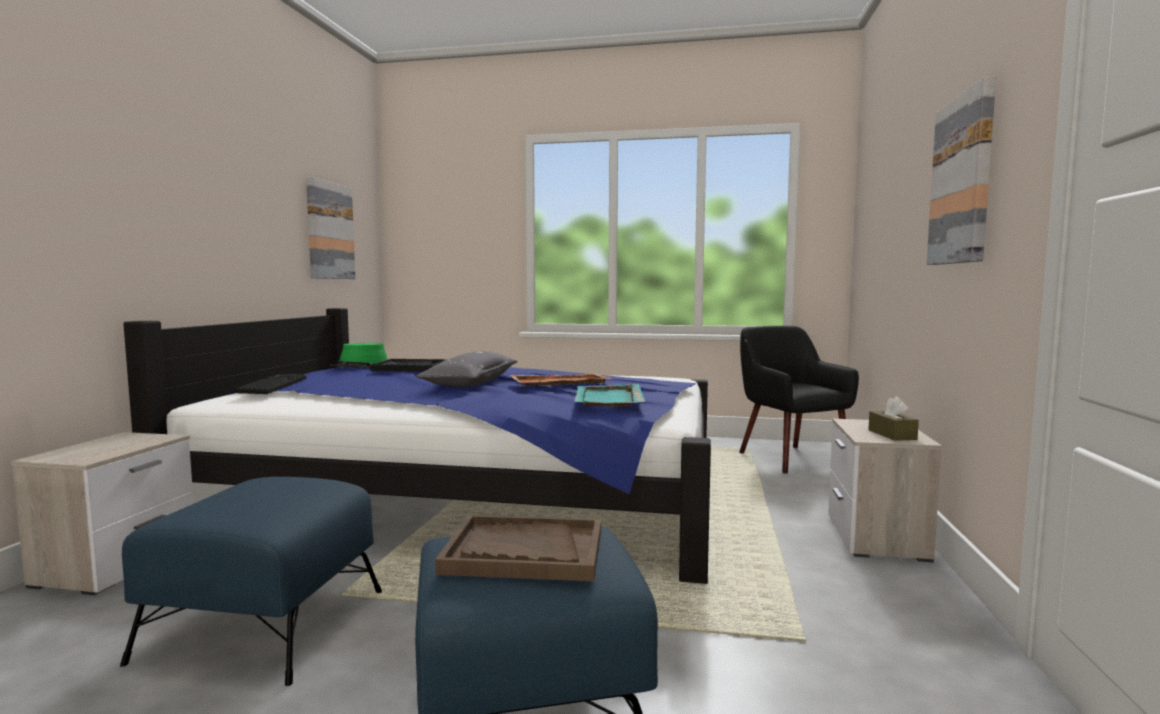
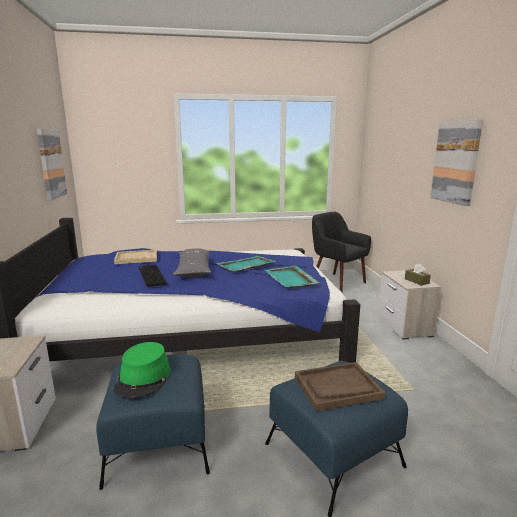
camera: 20 degrees left, 10 degrees up
(272, 385) = (66, 287): keyboard -> keyboard (150, 276)
(360, 366) = (96, 258): green hat -> green hat (143, 378)
(410, 368) = (136, 258): black tray -> beige tray
(558, 382) = (245, 265): orange tray -> turquoise tray

